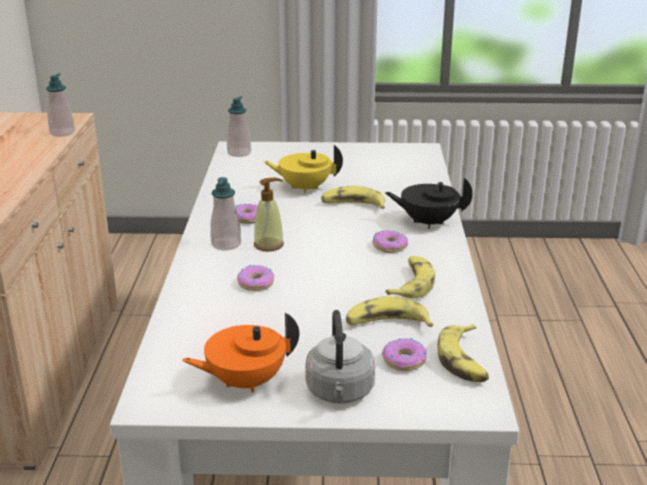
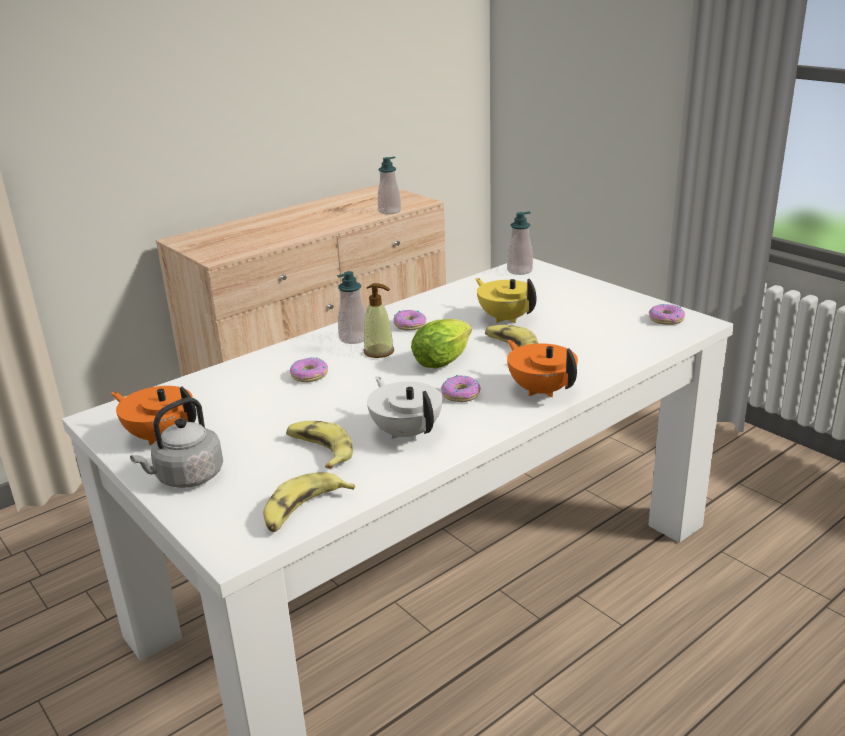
camera: 50 degrees right, 0 degrees up
(328, 230) = (445, 360): none -> lettuce
(404, 361) = (269, 483): donut -> donut (666, 320)
(411, 284) = (406, 432): banana -> white teapot
(427, 222) = (541, 390): black teapot -> orange teapot

